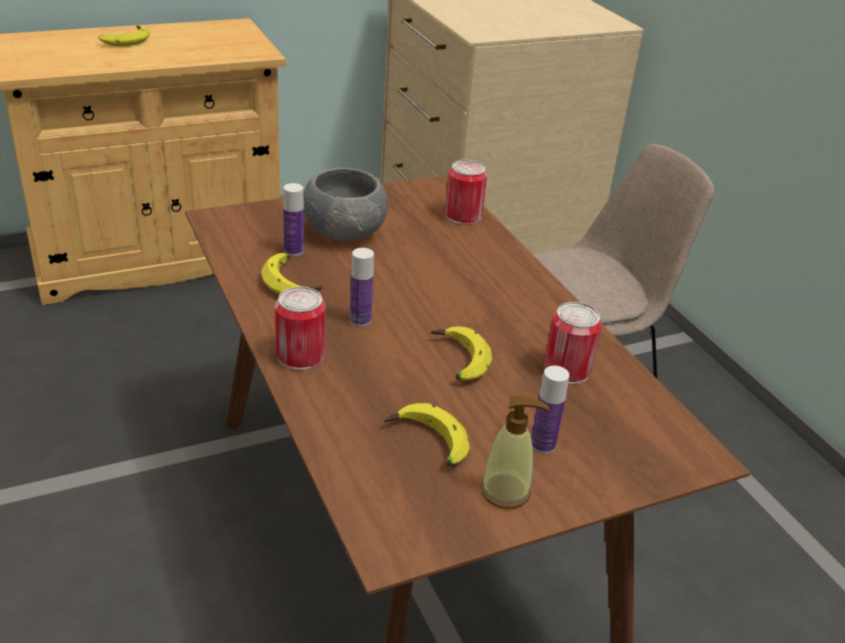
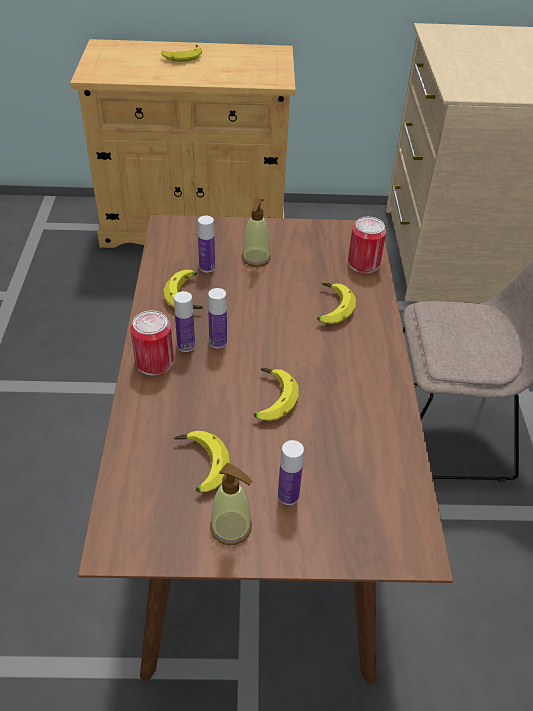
camera: 25 degrees right, 10 degrees up
(326, 331) = (186, 345): none -> bottle
(343, 232) = (256, 258): grey bowl -> soap dispenser
(458, 263) = (330, 308): none -> banana
(567, 370) = (355, 433): can -> none

